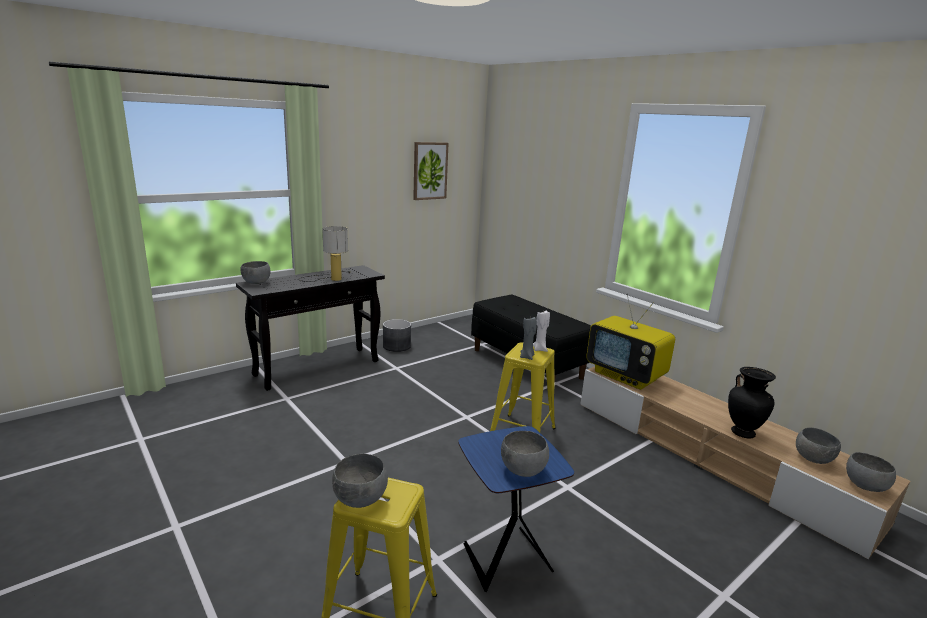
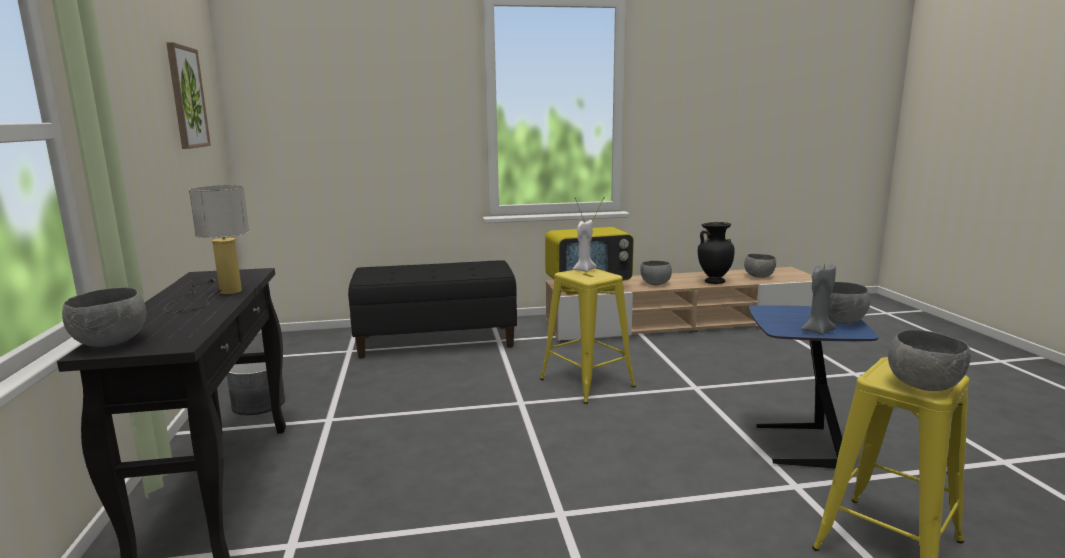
camera: 60 degrees left, 5 degrees down
(527, 357) = (598, 277): grey candle -> grey candle (816, 331)
(864, 486) = (796, 276): grey bowl -> grey bowl (654, 284)

